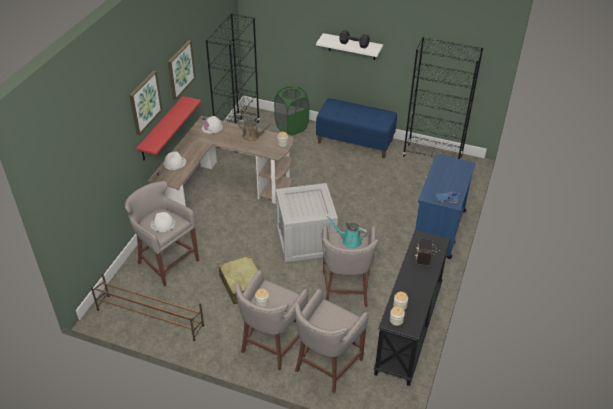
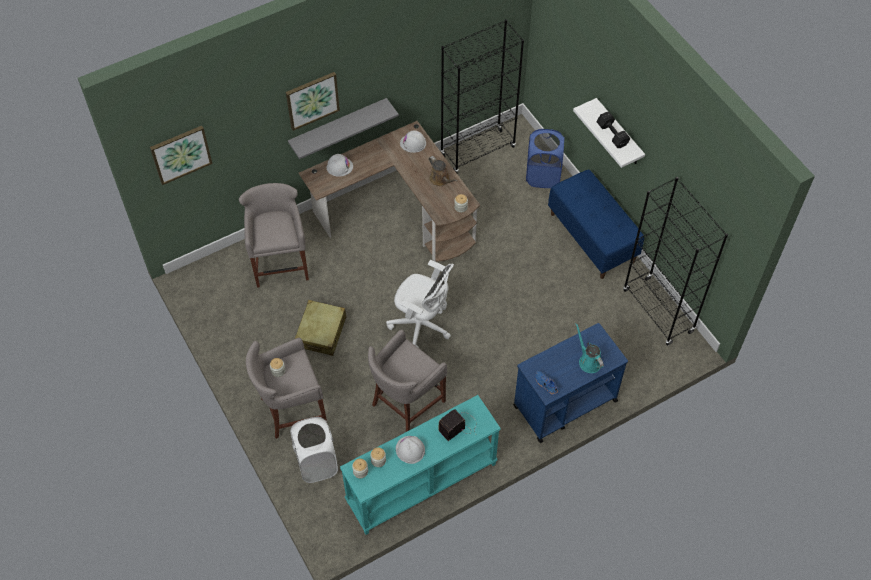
camera: 40 degrees right, 15 degrees up
(149, 317) = (220, 310): brown shoe rack -> none
(161, 129) = (338, 126): red shelf -> grey shelf
(162, 224) = (272, 231): white hard hat -> white hard hat (410, 450)
(180, 69) = (387, 72): picture -> picture (181, 154)
(291, 127) = (542, 176): green laundry basket -> blue laundry basket
(306, 241) = (422, 325): crate -> white office chair
(326, 365) = (316, 463): grey stool -> white laundry basket
(349, 241) = (413, 362): turquoise watering can -> turquoise watering can (588, 361)
(409, 329) = (422, 484): black console table -> turquoise console table

